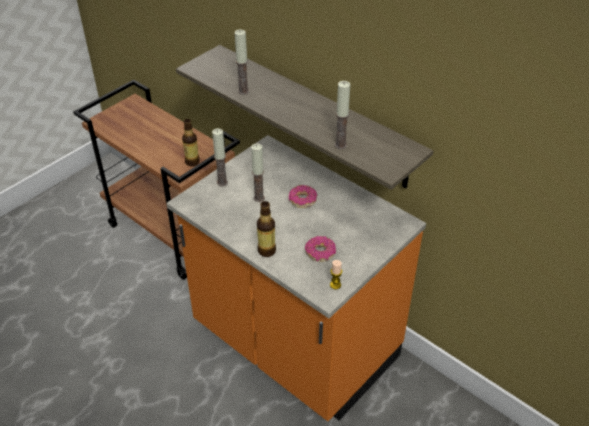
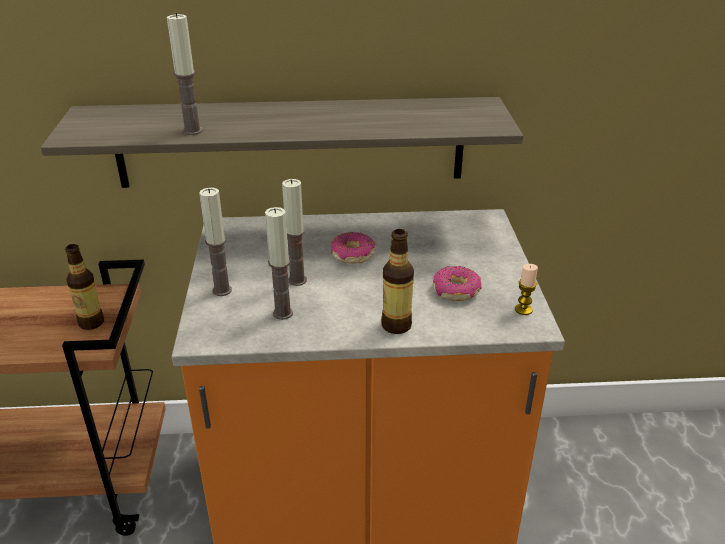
camera: 45 degrees left, 10 degrees down
(340, 145) = (407, 128): candle -> candle (283, 313)

